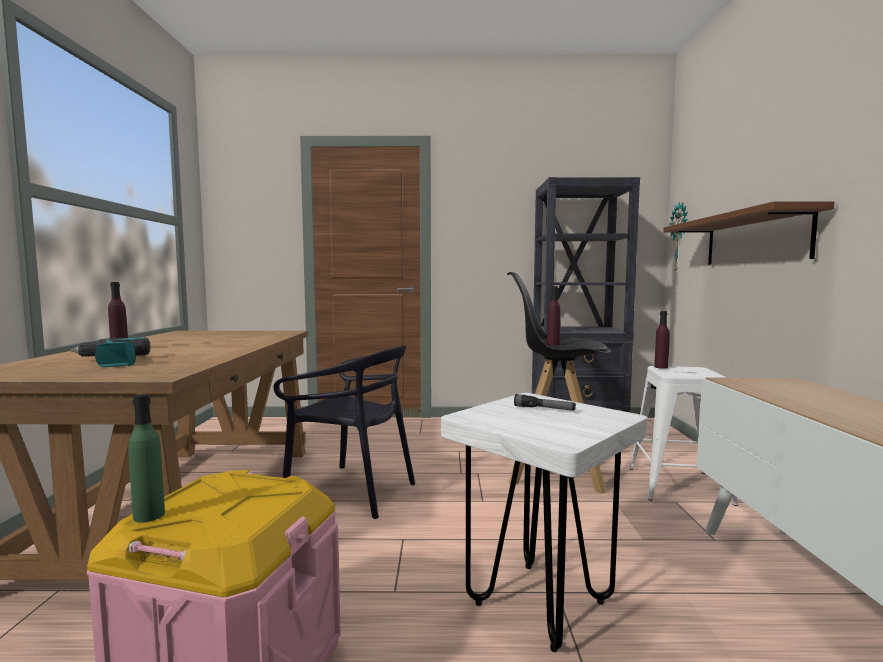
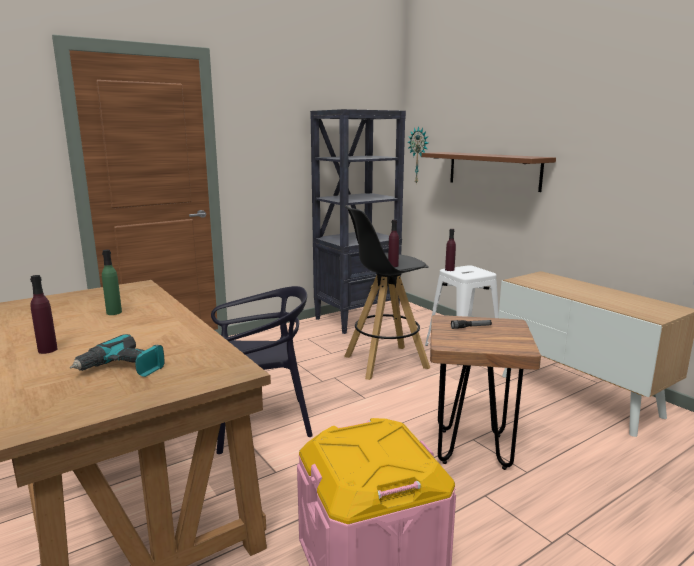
camera: 35 degrees left, 10 degrees up
(149, 515) = (351, 475): green bottle -> green bottle (114, 312)
(539, 604) = (472, 449): white stool -> brown stool

